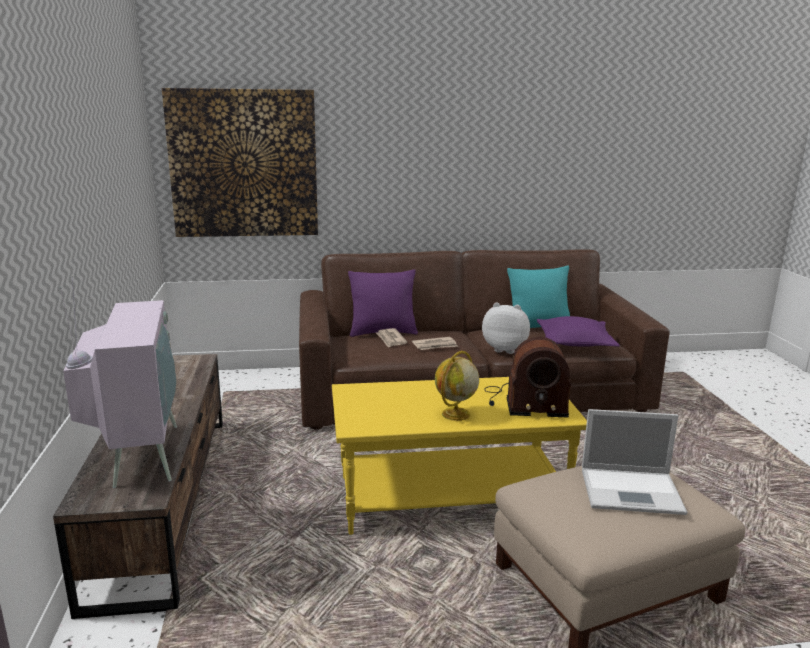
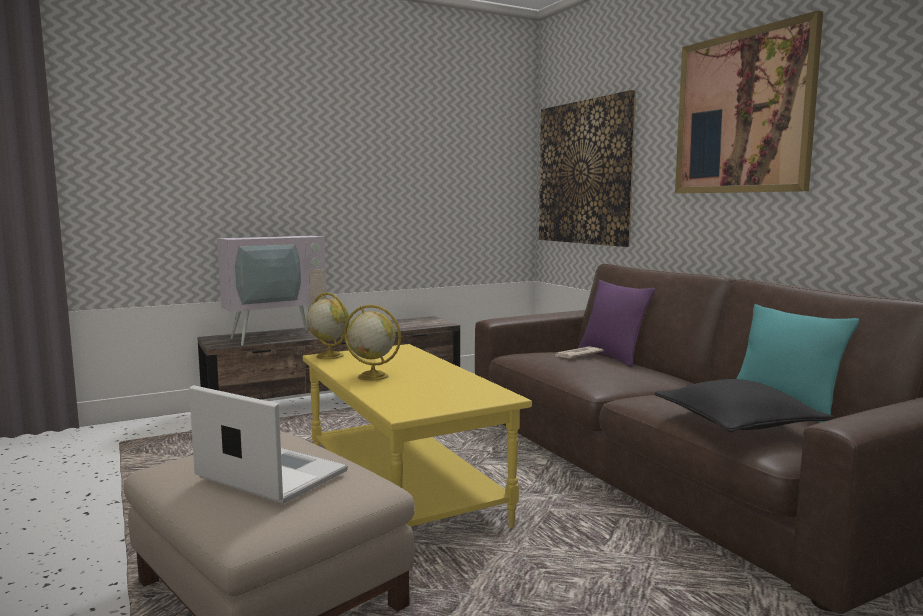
camera: 70 degrees right, 10 degrees down
(356, 424) = (329, 356): none -> globe
(432, 126) = (743, 113): none -> picture
(435, 345) = (588, 368): newspaper -> none
(505, 349) = (647, 398): plush toy -> none
(524, 402) = (427, 395): radio -> none
(574, 342) = (737, 423): purple pillow -> black pillow
(633, 491) = (269, 474): laptop -> laptop turned 135 degrees clockwise

